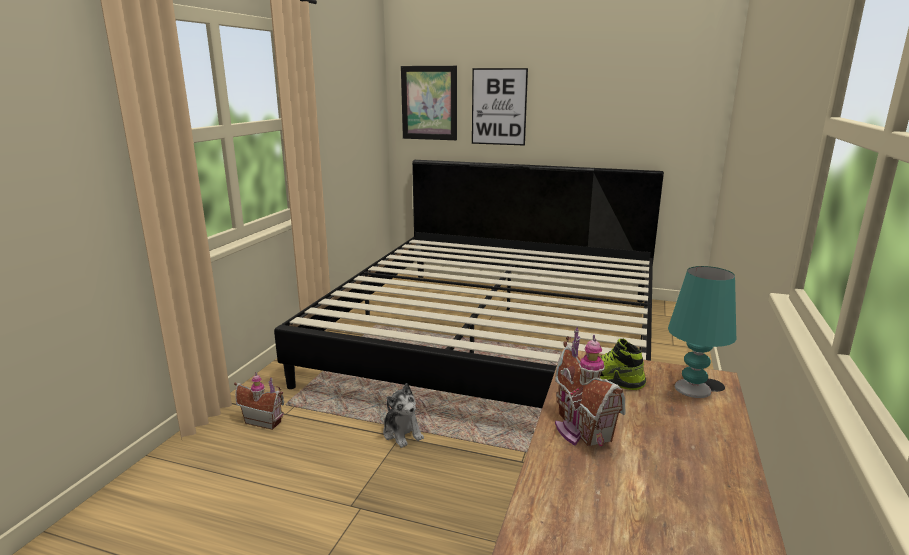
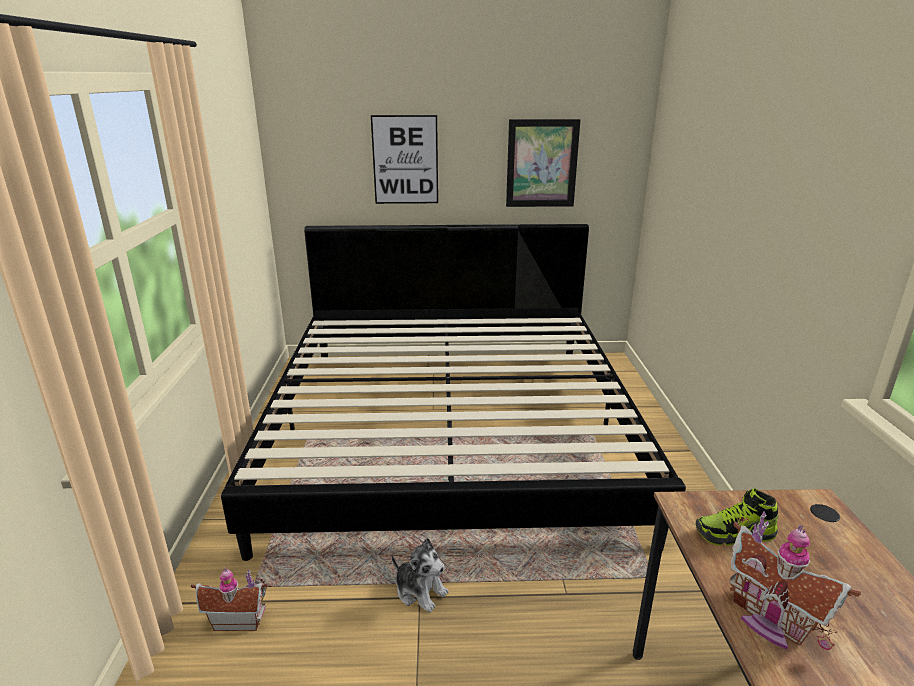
camera: 20 degrees left, 5 degrees up
(429, 103) = (318, 157): picture -> picture (542, 163)
(693, 389) = (817, 524): turquoise table lamp -> none

